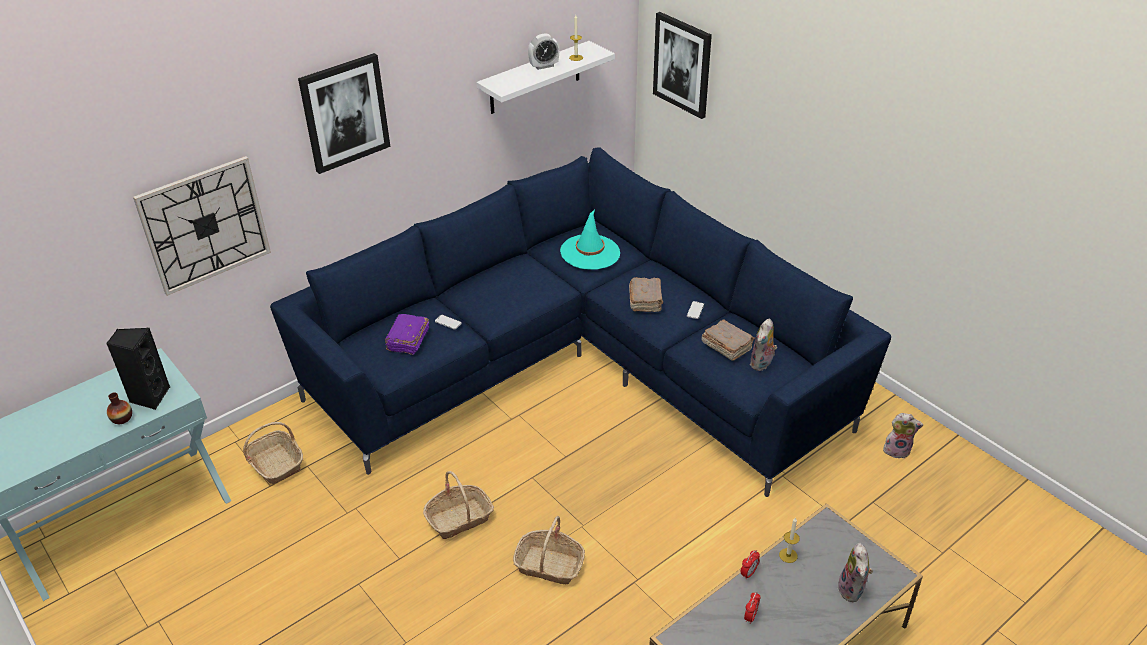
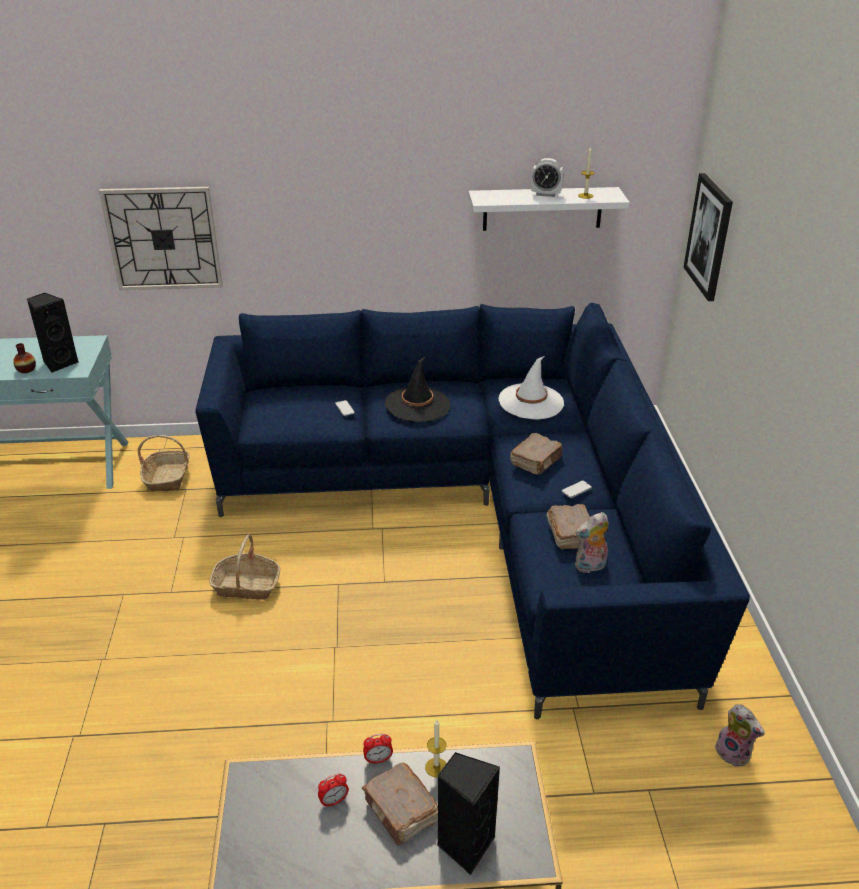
camera: 35 degrees right, 5 degrees down
(345, 113) = (315, 177): picture -> none
(407, 341) = (297, 409): purple book -> none
(505, 293) = (417, 404): none -> black hat
(549, 565) = (273, 664): basket -> none
(590, 252) = (531, 402): turquoise hat -> white hat
(797, 596) = (401, 812): none -> brown book
(852, 590) = (464, 844): plush toy -> black speaker

